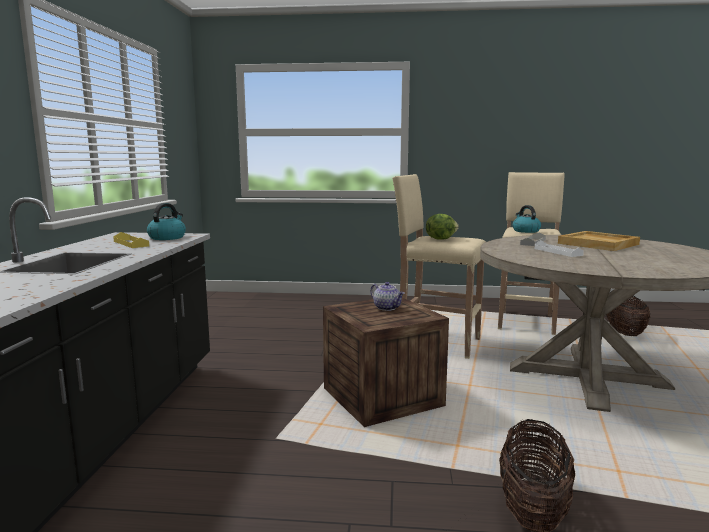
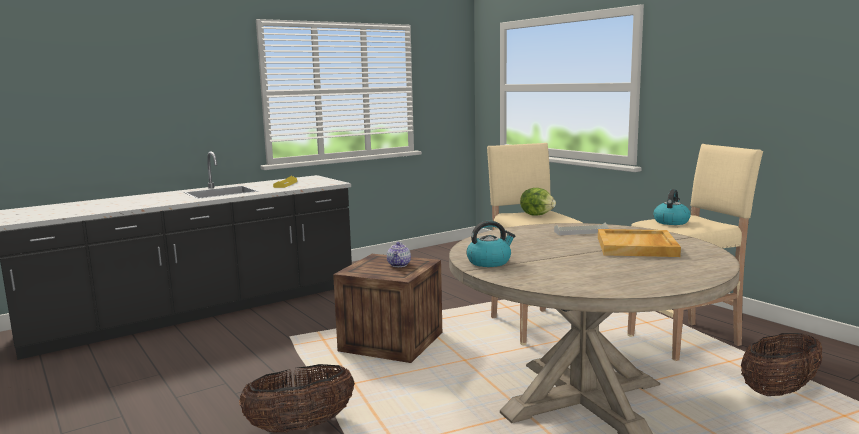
camera: 50 degrees right, 0 degrees up
(167, 237) = (317, 183): kettle -> kettle (489, 262)
(558, 252) = (543, 244): white tray -> none

